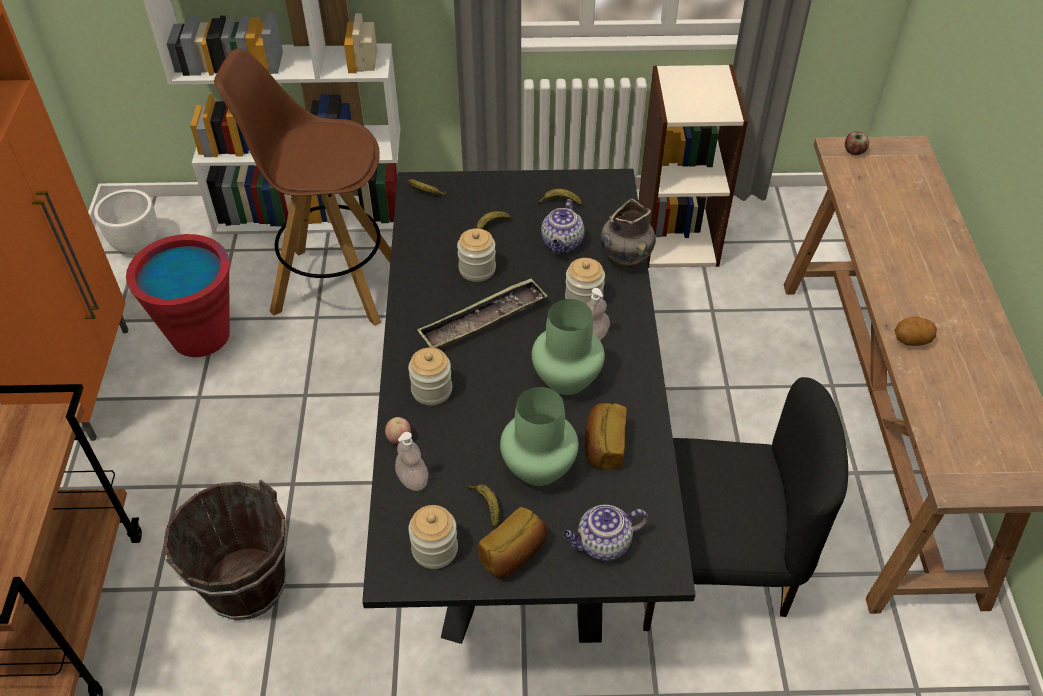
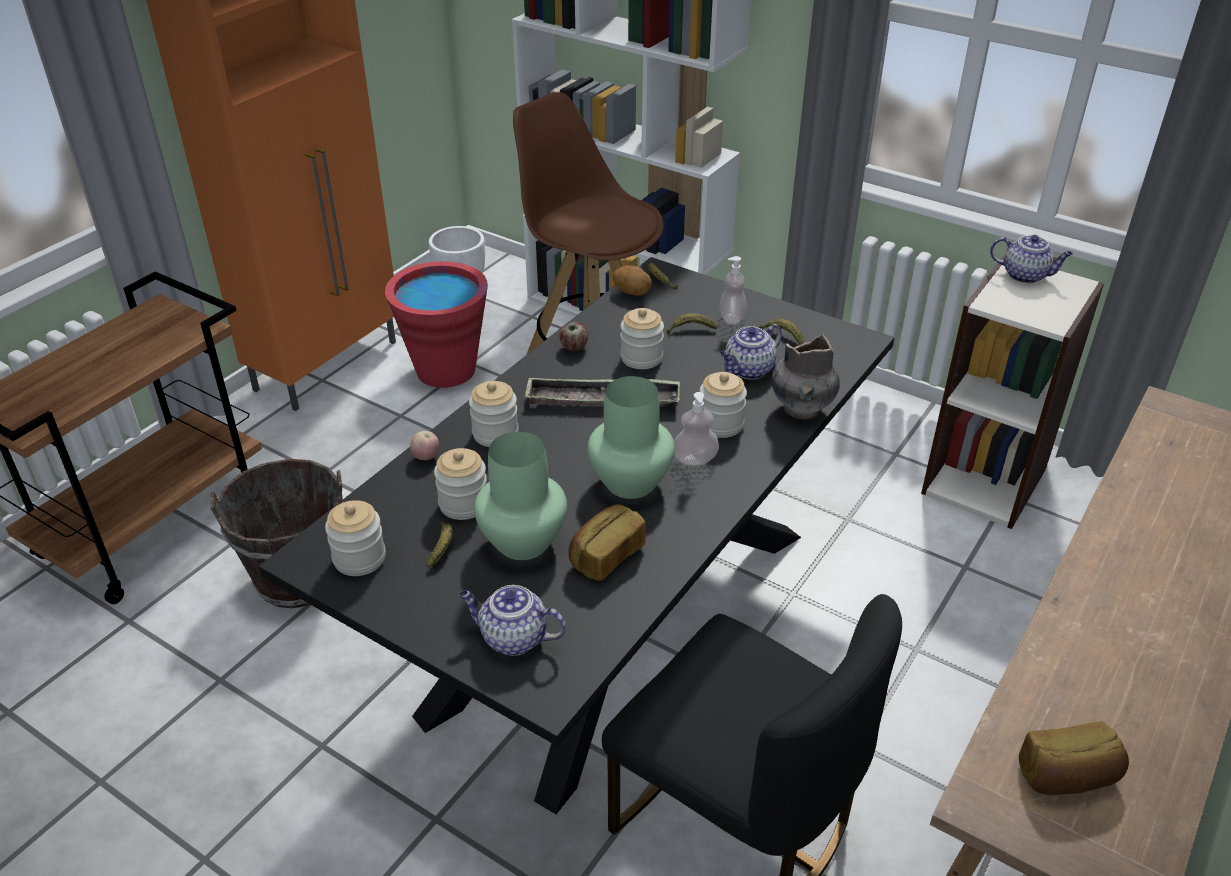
camera: 35 degrees right, 10 degrees down
(412, 479) = (402, 494): soap dispenser -> soap dispenser (732, 318)
(466, 461) = (463, 504): none -> jar
(514, 553) = (423, 600): bread -> bread (1067, 777)
(681, 79) = (1025, 275): none -> teapot
(854, 152) = (1188, 416): apple -> apple (574, 348)
(911, 341) = (1074, 629): potato -> potato (632, 292)

